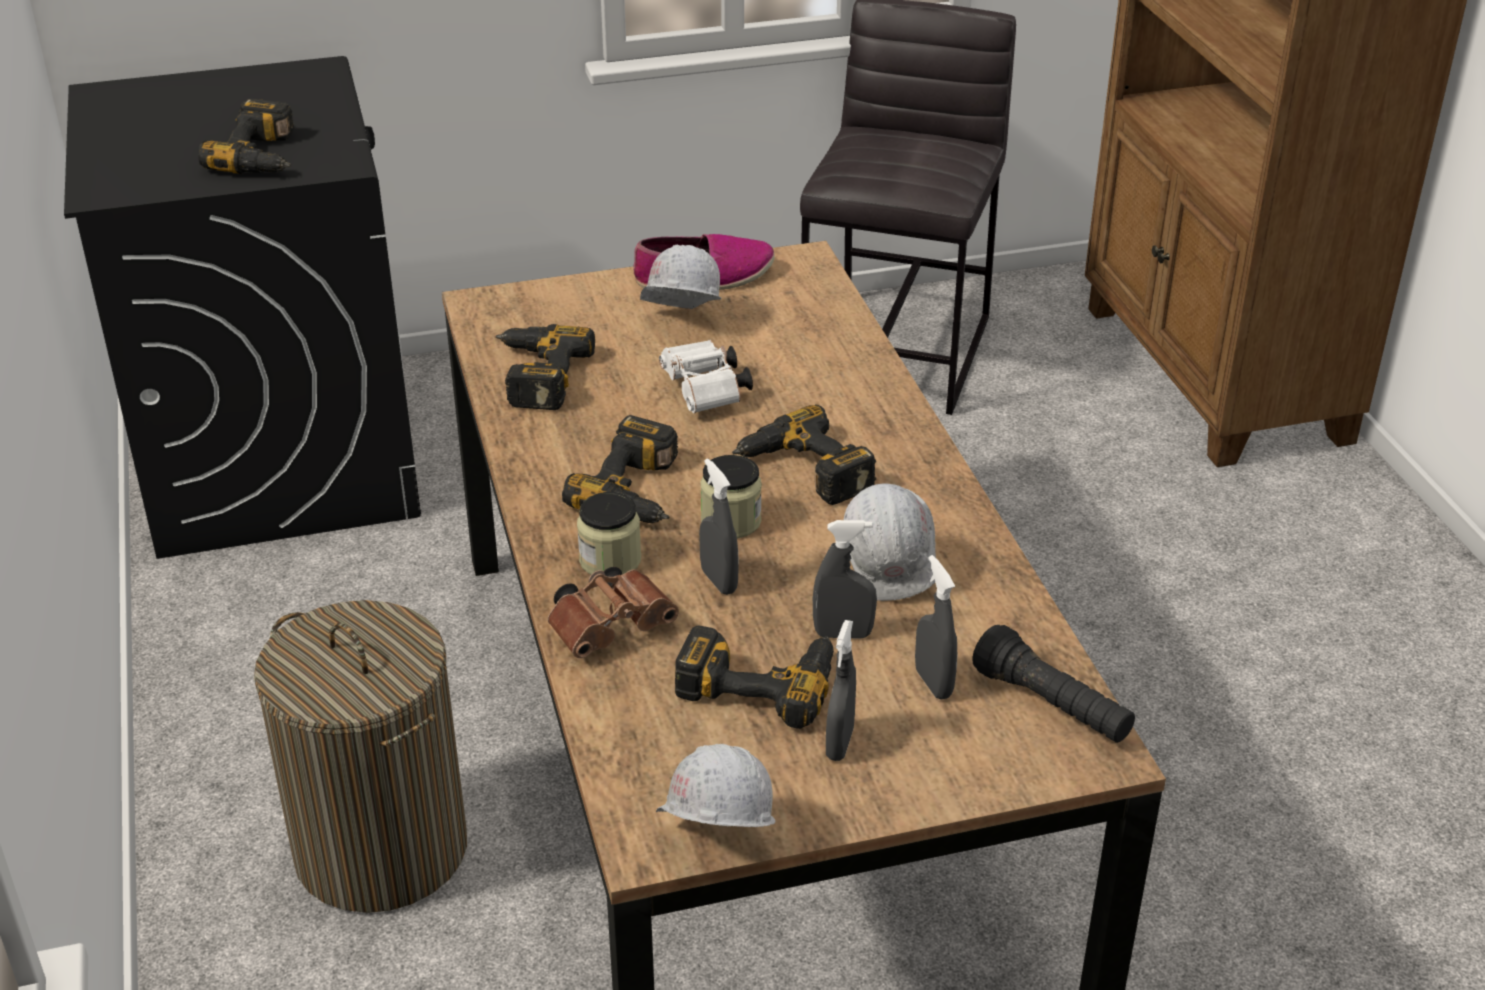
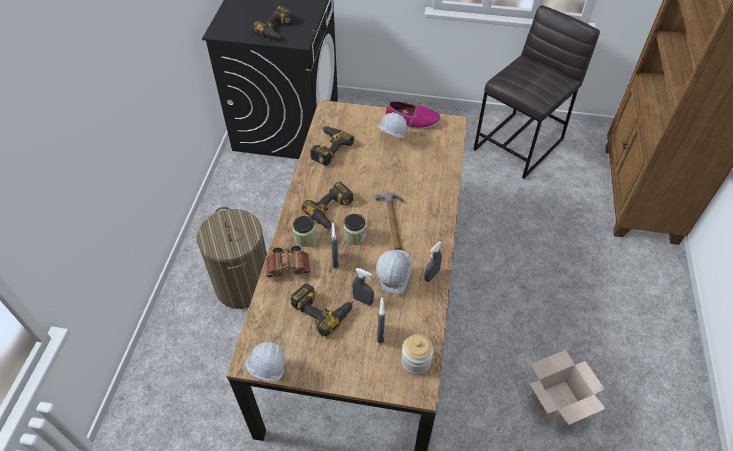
camera: 25 degrees right, 15 degrees up
(706, 393) = (380, 175): white binoculars -> none
(802, 471) = (393, 222): power drill -> hammer
(839, 744) = (333, 347): grey spray bottle -> grey spray bottle (431, 275)
(1052, 706) = (416, 361): black flashlight -> jar
(1313, 822) = (557, 401): none -> cardboard box

